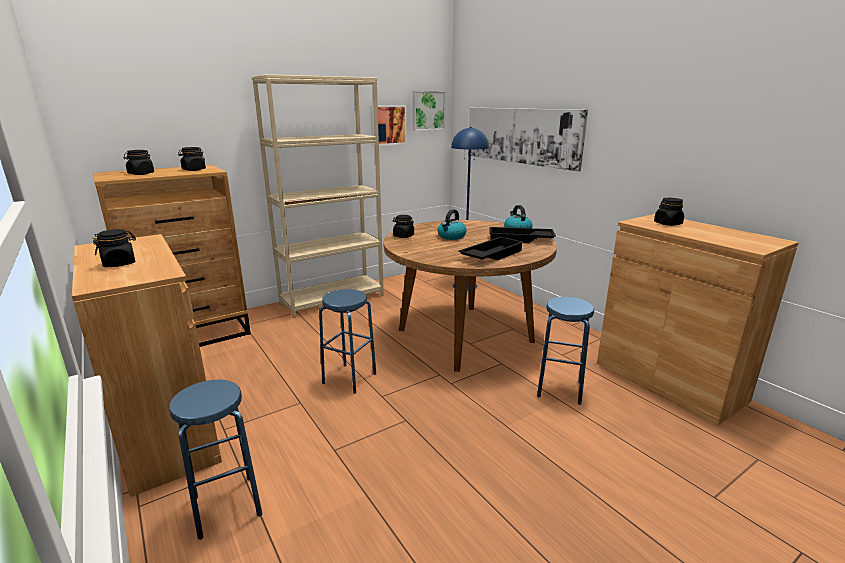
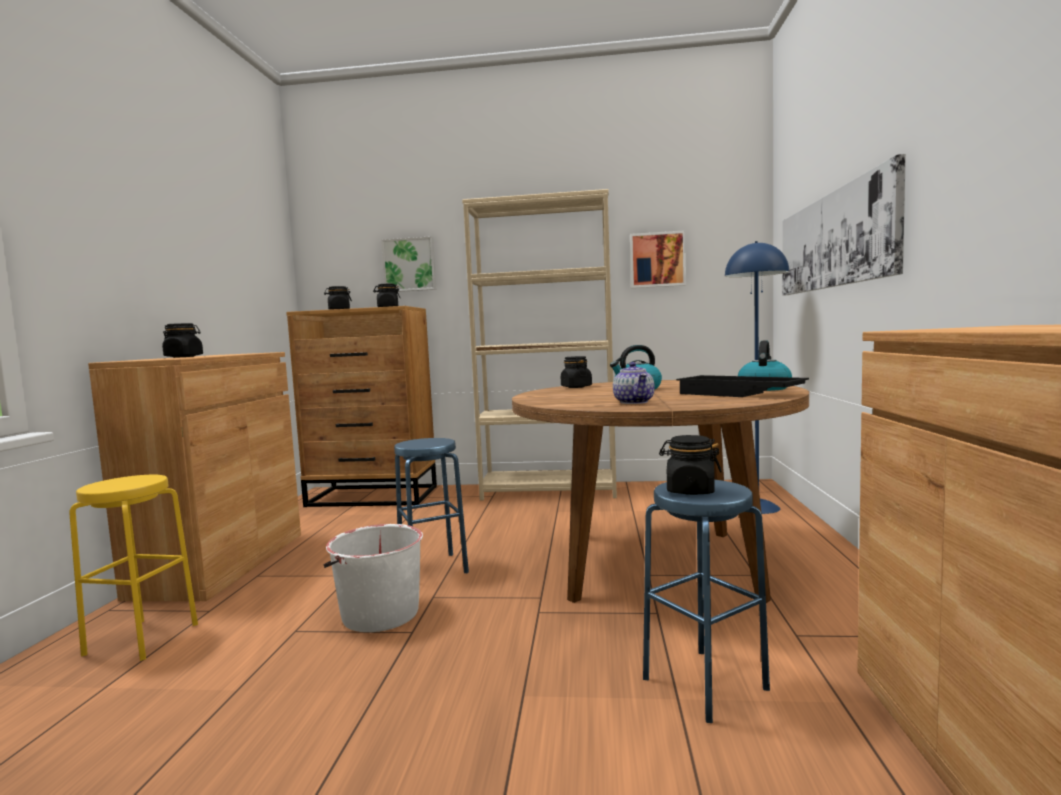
camera: 40 degrees right, 15 degrees down
(227, 506) = (141, 639): blue stool -> yellow stool
(369, 418) = (379, 614): none -> white bucket
(427, 110) = (726, 237): picture -> picture (409, 265)
(491, 255) = (634, 402): black tray -> teapot
(667, 224) = (984, 327): black jar -> black jar (690, 491)

